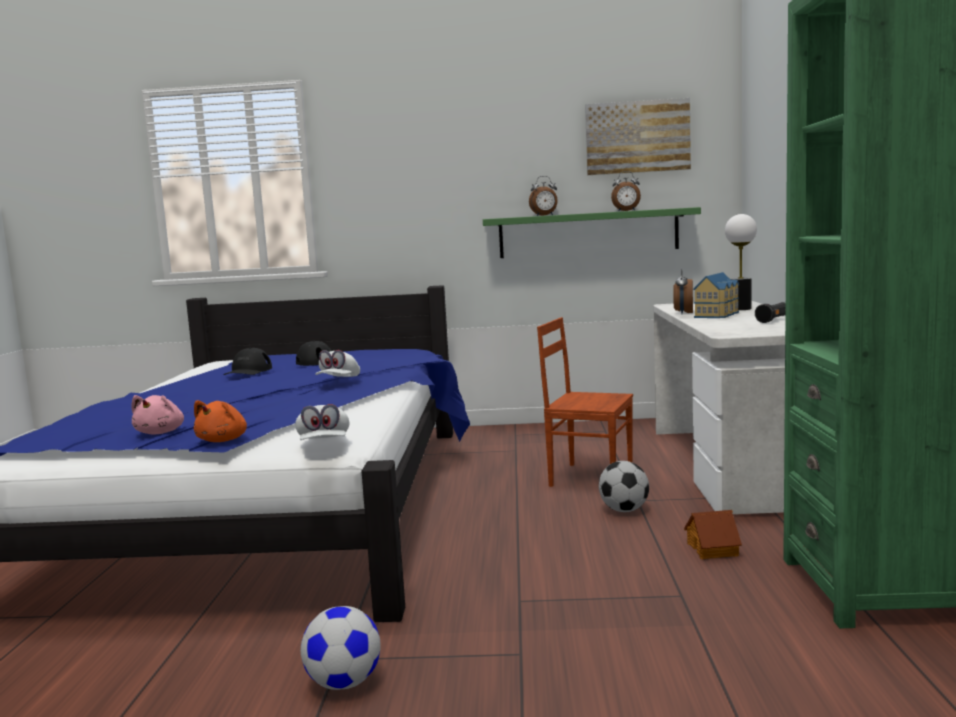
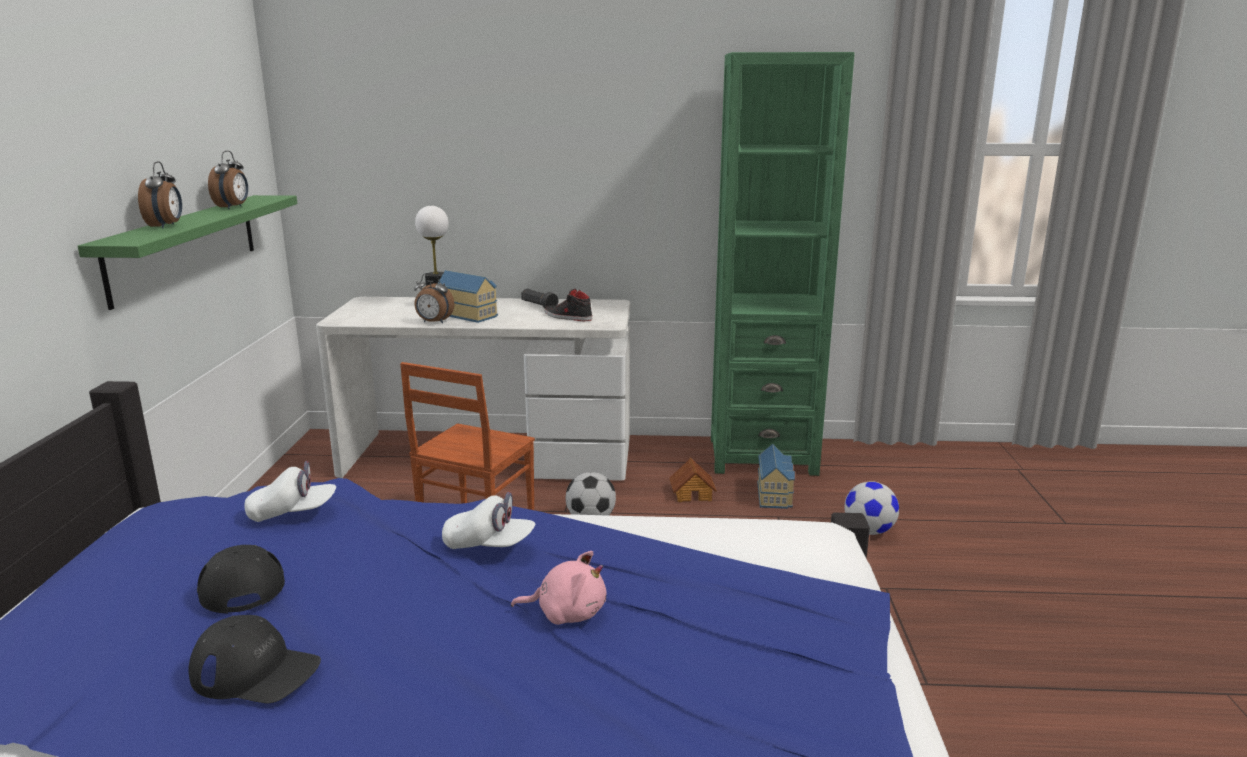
camera: 90 degrees left, 10 degrees up
(161, 432) = (796, 673): pink plush toy -> pink plush toy (567, 613)
(224, 440) = (836, 602): orange plush toy -> none
(324, 445) = (822, 540): white cap -> white cap (292, 513)
(344, 683) = (965, 676): football -> football (869, 531)
(637, 137) = (202, 99): picture -> none
(741, 327) = (567, 317): none -> black shoe
(745, 595) = (775, 494): none -> toy house

